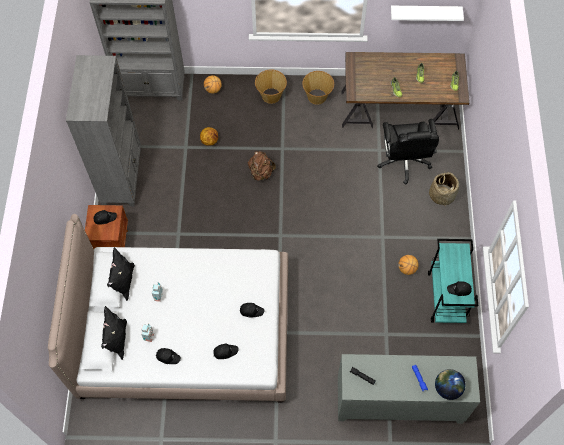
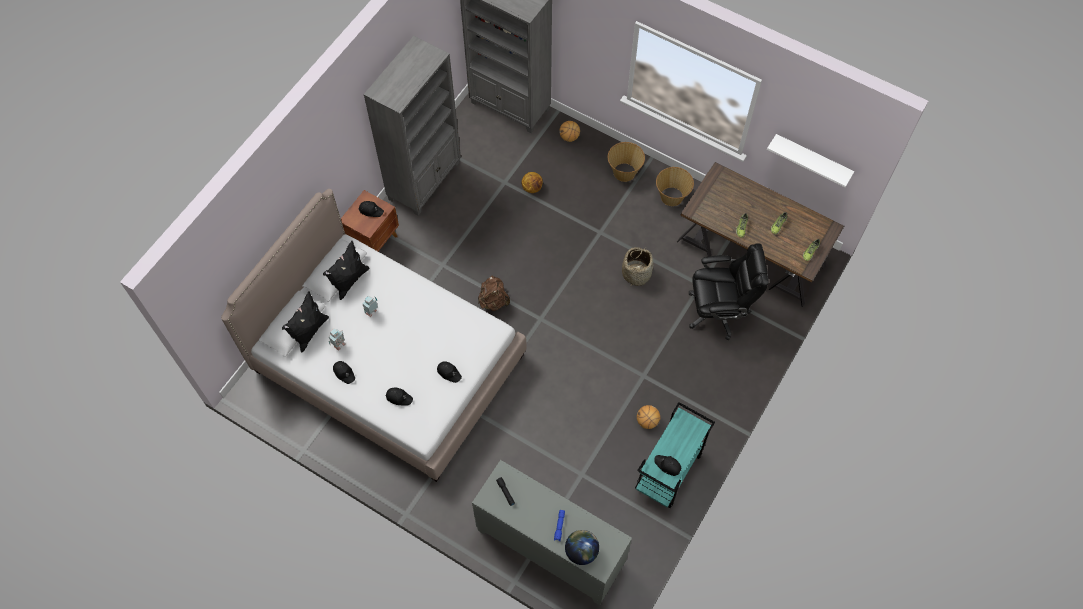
camera: 30 degrees right, 0 degrees up
(261, 172) = (562, 246): brown backpack -> brown backpack (493, 301)
(404, 162) = (718, 311): black office chair -> black office chair turned 120 degrees counterclockwise
(442, 195) = (736, 365): basket -> basket (636, 273)

